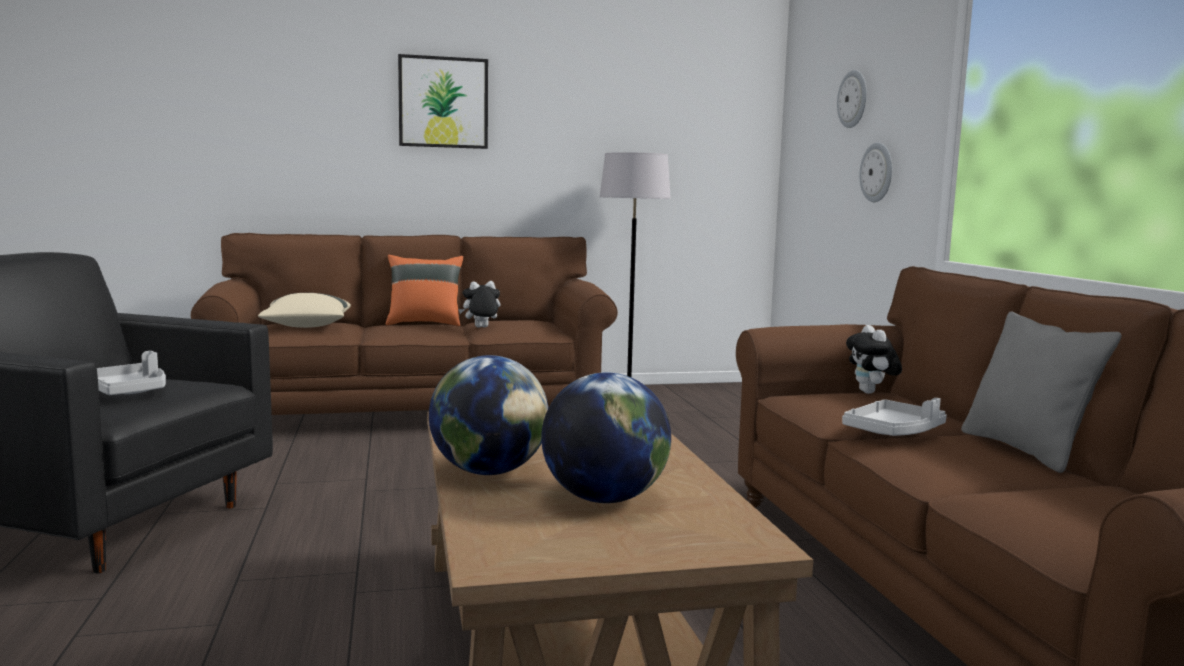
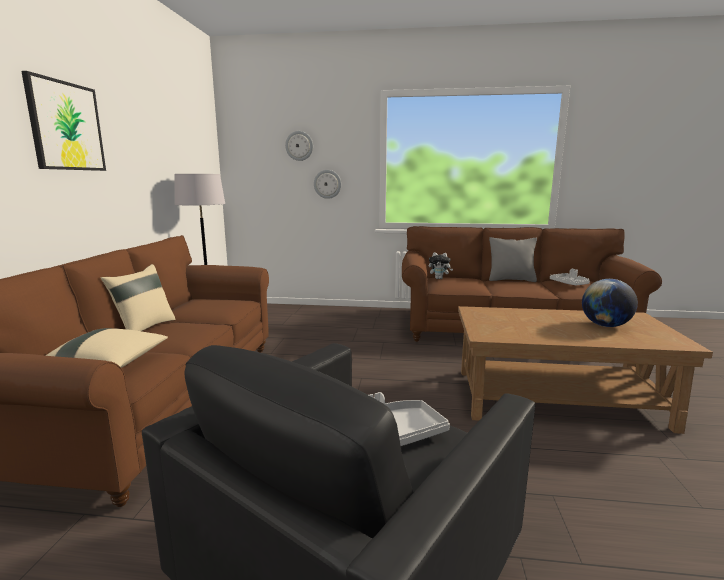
camera: 70 degrees left, 5 degrees up
(424, 323) = (144, 328): orange pillow -> beige pillow
(481, 327) = (202, 314): plush toy -> none
(489, 472) = (580, 337): globe -> none
(894, 432) = (496, 286): grey tray -> grey tray (569, 284)

